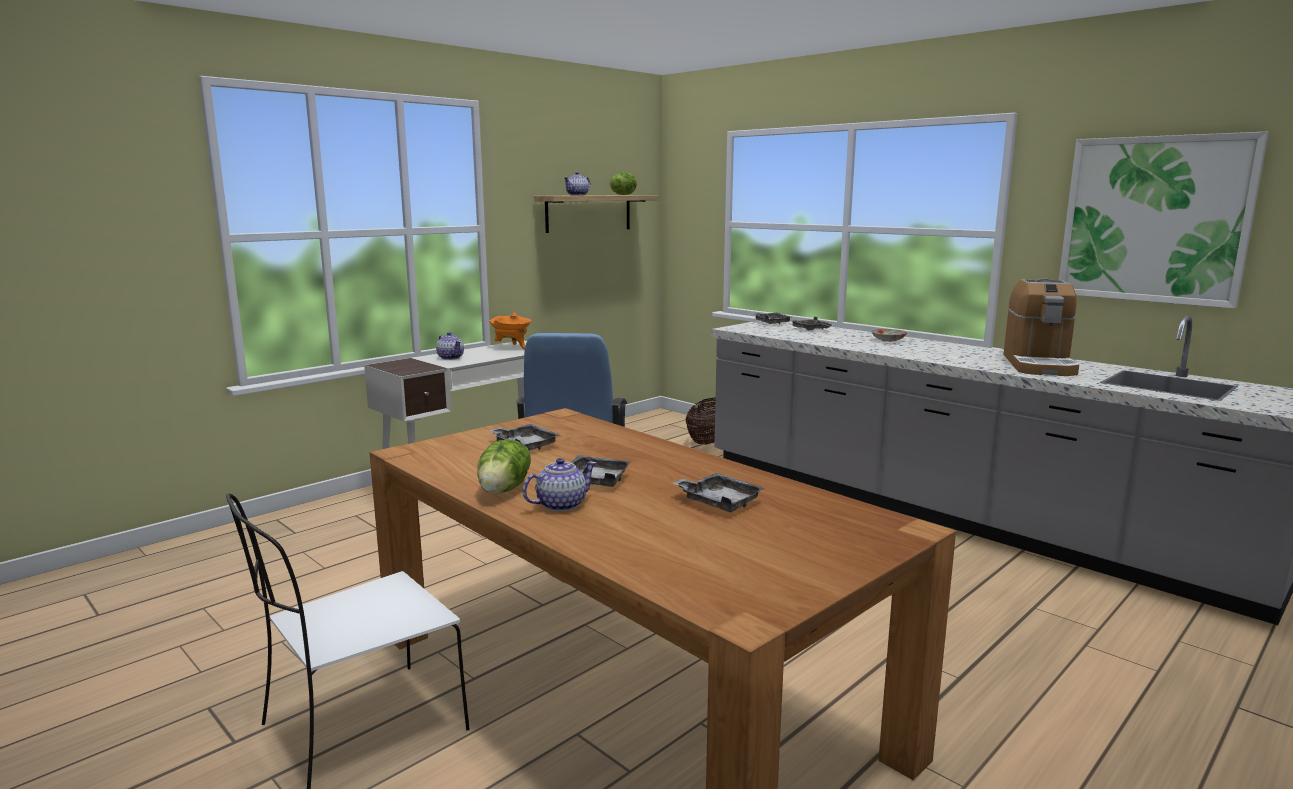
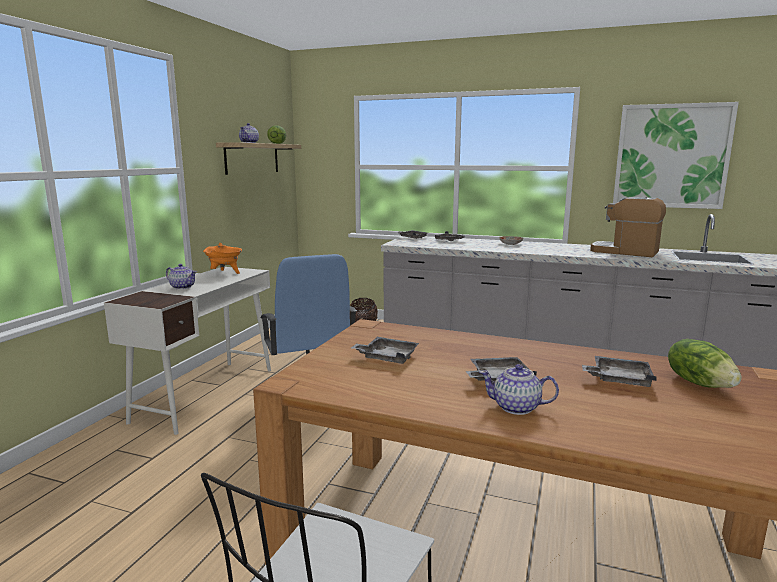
camera: 25 degrees left, 0 degrees up
(505, 489) = (446, 402): lettuce -> lettuce (700, 383)
(560, 505) = (517, 407): teapot -> teapot turned 105 degrees counterclockwise
(1038, 365) = (625, 252): coffee machine -> coffee machine turned 135 degrees clockwise

